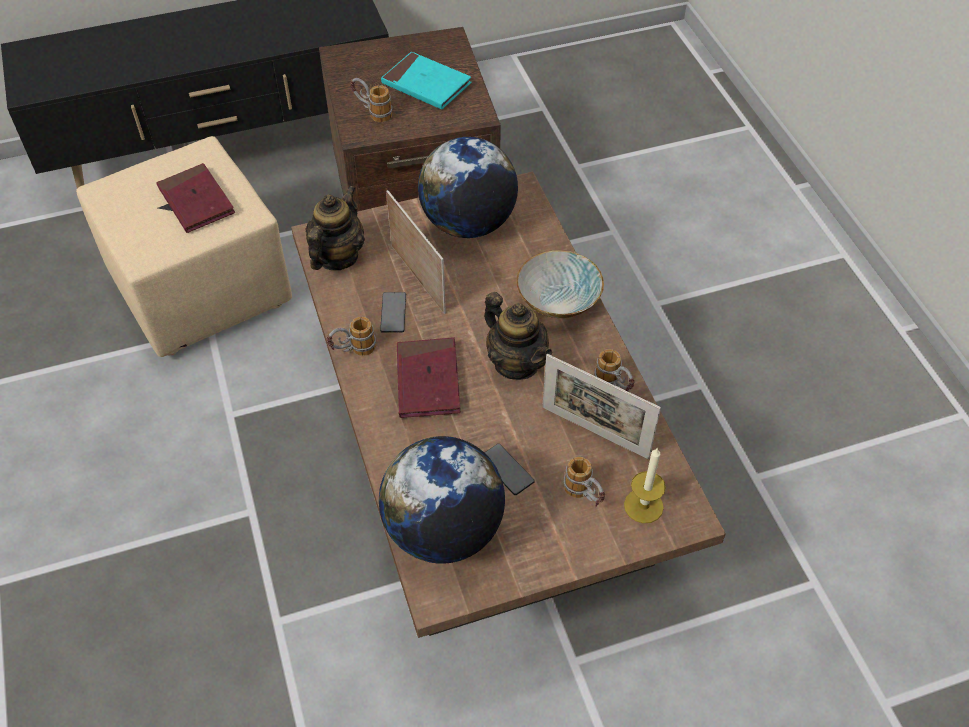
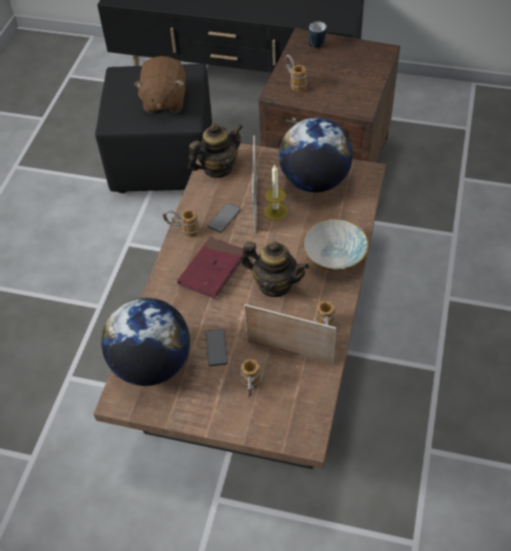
camera: 35 degrees right, 0 degrees up
(196, 201) = (164, 101): red book -> brown plush toy
(202, 289) = (164, 161): beige ottoman -> black ottoman
(363, 61) = (315, 46): none -> mug
(426, 84) = (343, 77): turquoise book -> none
(516, 363) = (275, 284): teapot -> teapot turned 60 degrees counterclockwise
(595, 432) = (289, 352): picture frame -> picture frame turned 135 degrees clockwise
(643, 506) = (283, 415): candle -> candle (275, 211)

